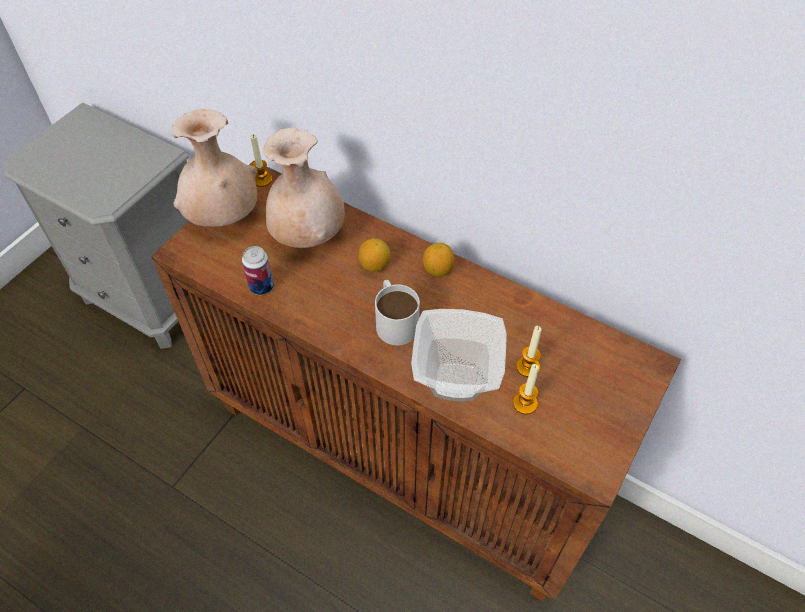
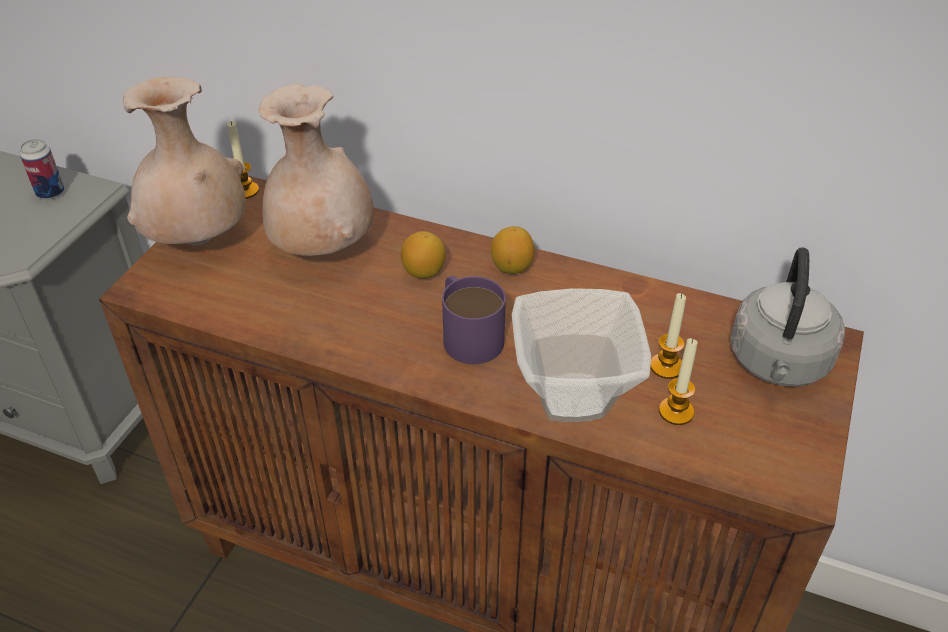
camera: 10 degrees left, 10 degrees down
(261, 287) = (269, 316): can -> can (50, 193)
(394, 320) = (467, 333): white mug -> purple mug
(609, 377) = (778, 364): none -> grey kettle

